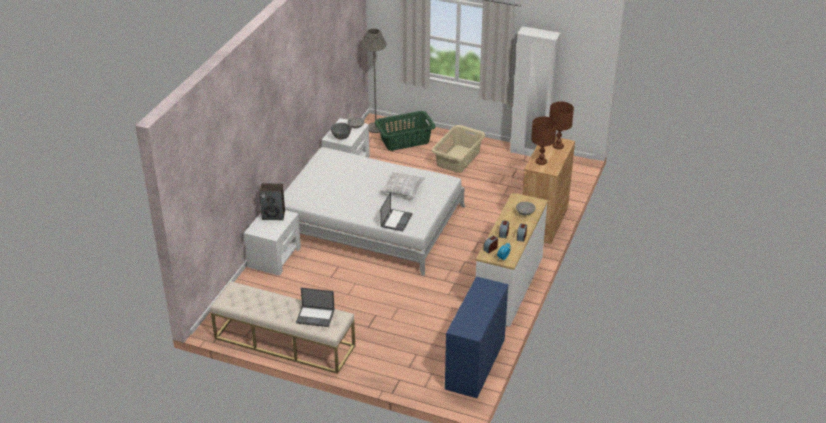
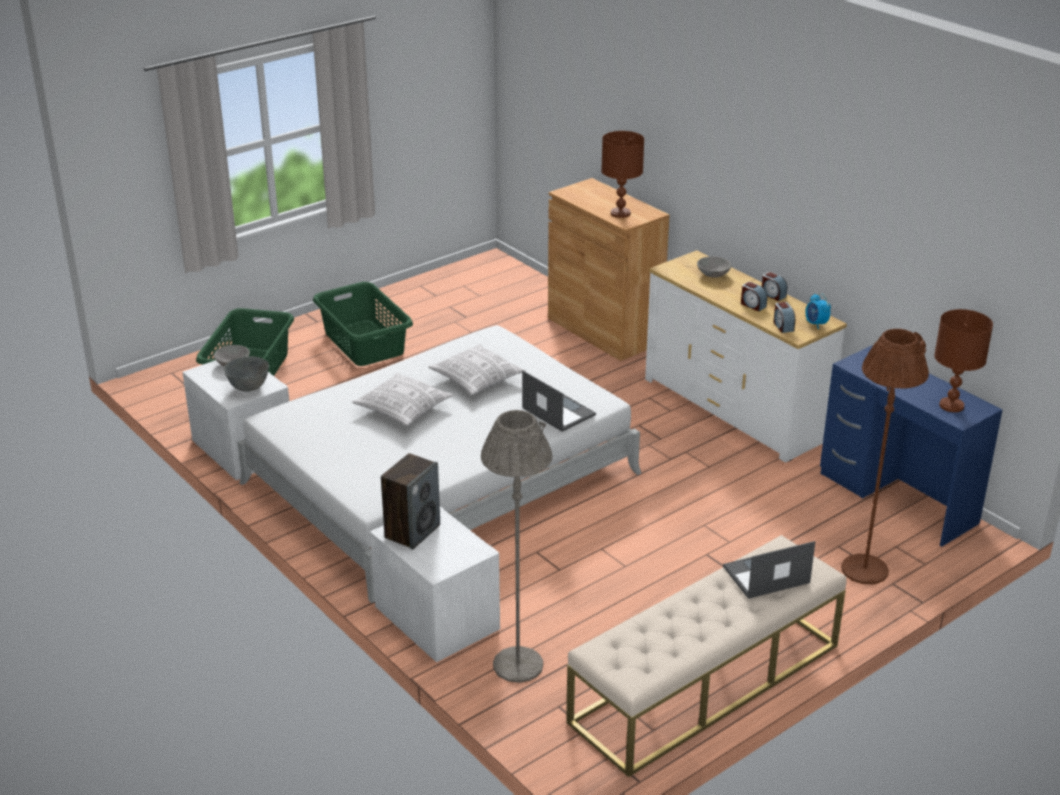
camera: 60 degrees left, 5 degrees down
(316, 316) = (765, 575): laptop -> laptop turned 150 degrees counterclockwise
(360, 180) = (403, 410): none -> pillow
(376, 128) = (174, 385): grey floor lamp -> grey floor lamp (518, 665)
(403, 367) = (864, 570): none -> brown floor lamp
(458, 159) = (364, 342): beige laundry basket -> green laundry basket
(529, 152) = (421, 284): white wardrobe -> none
(558, 146) = (593, 191): brown table lamp -> brown table lamp (951, 405)

